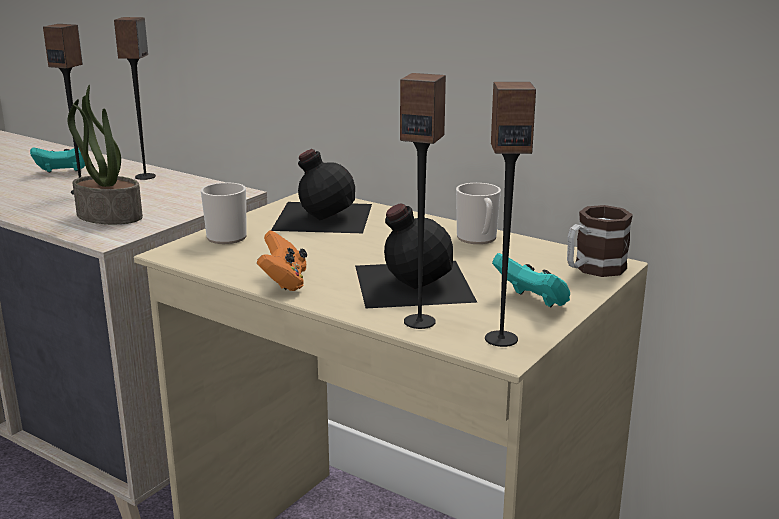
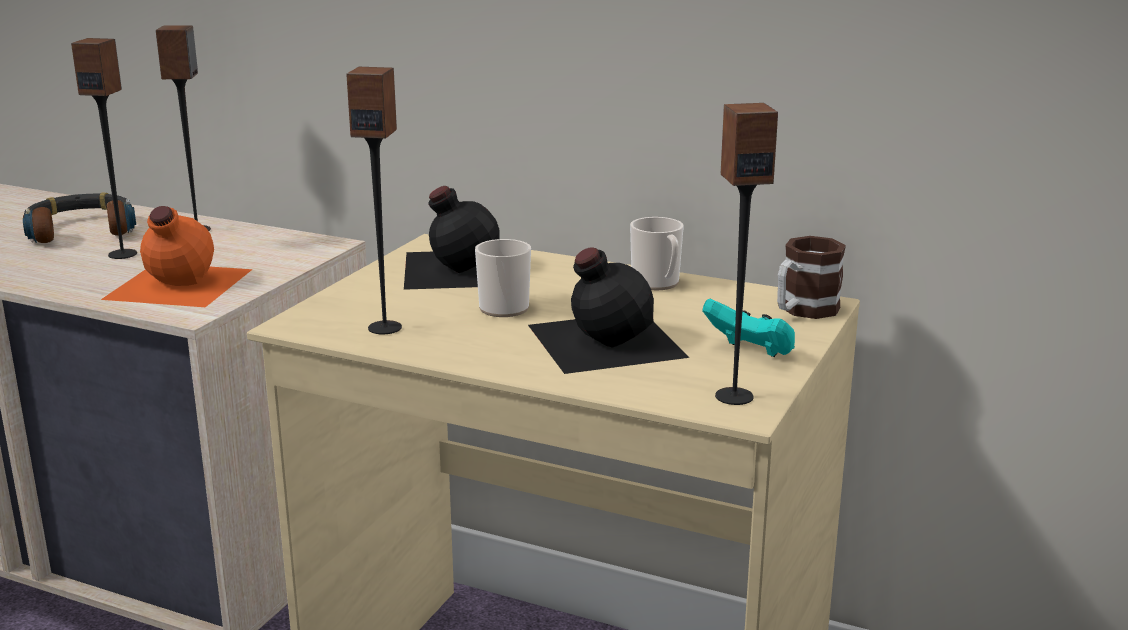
camera: 10 degrees left, 0 degrees up
(63, 172) = (81, 230): turquoise game controller -> headphones
(108, 216) = (176, 284): potted plant -> orange bottle
(229, 235) = (354, 298): mug -> mug (505, 306)
(284, 282) = (452, 350): orange game controller -> none
(420, 321) = (634, 384): speaker -> speaker (385, 327)

